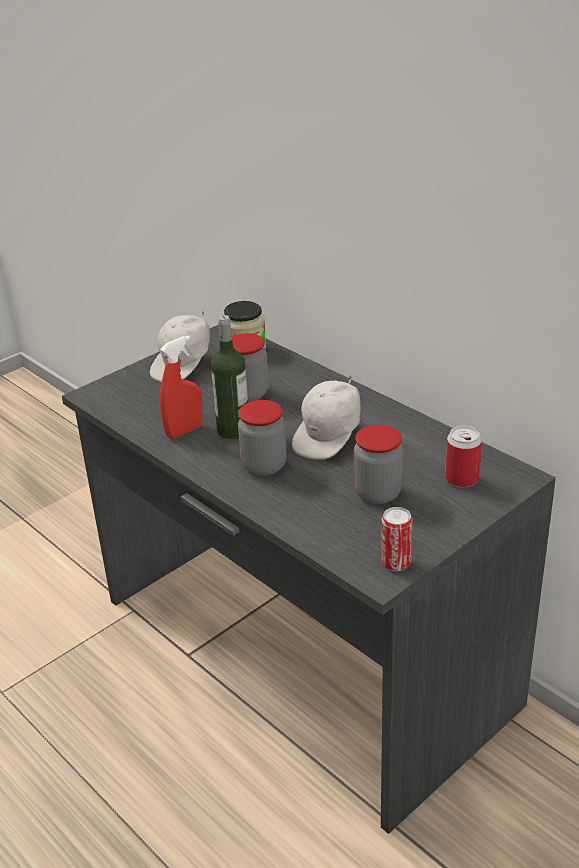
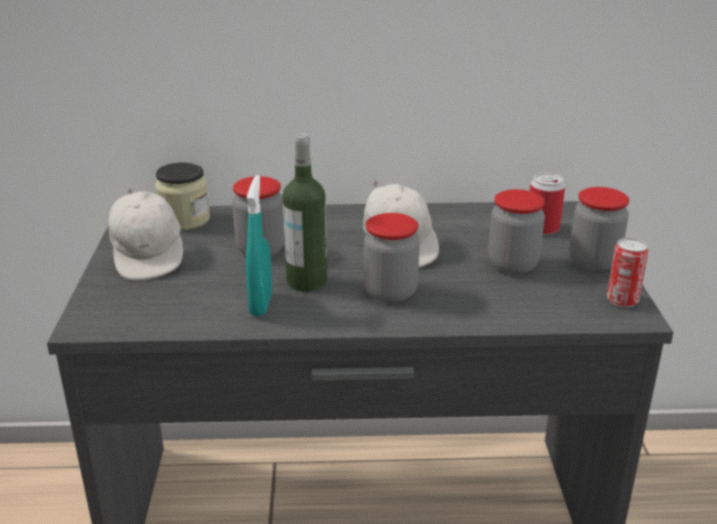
camera: 50 degrees left, 5 degrees down
(184, 431) = (261, 304): red spray bottle -> turquoise spray bottle
(440, 525) = (593, 262): none -> jar

